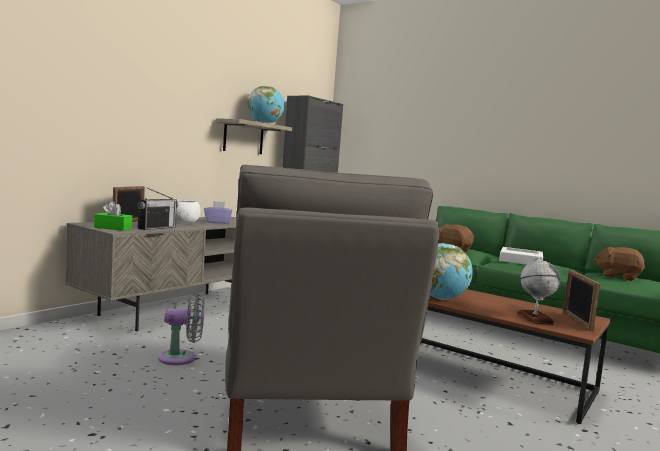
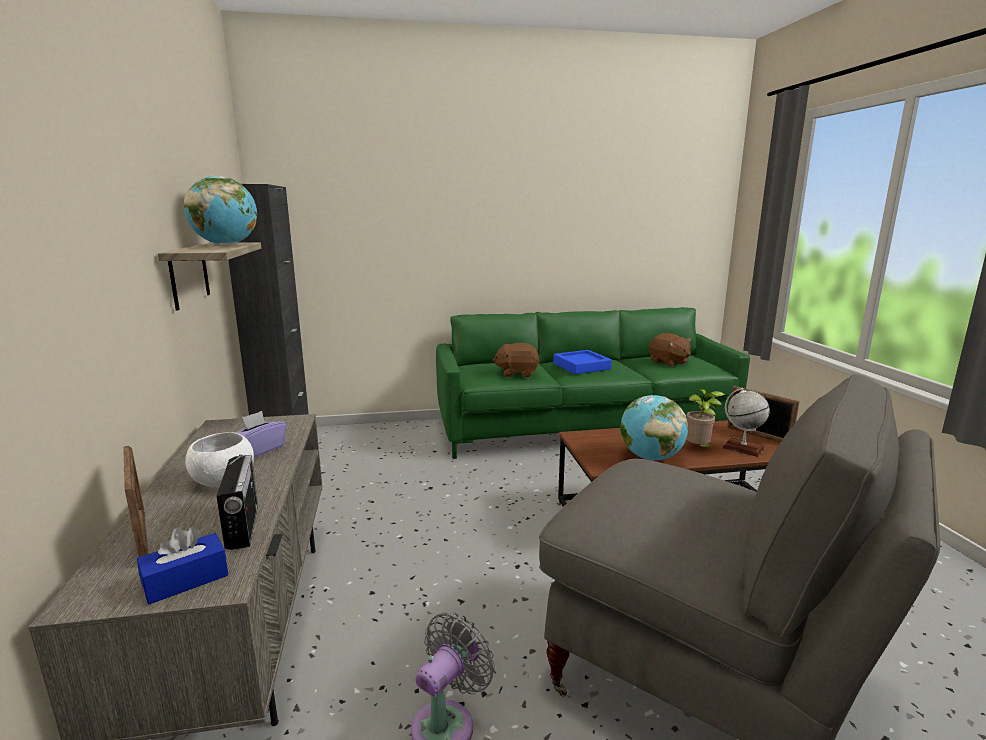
camera: 45 degrees left, 10 degrees up
(113, 228) = (186, 580): green tissue box -> blue tissue box
(493, 308) = (699, 449): none -> potted plant
(520, 261) = (581, 366): white tray -> blue tray
(618, 277) = (669, 362): brown plush toy -> brown plush toy turned 105 degrees counterclockwise

